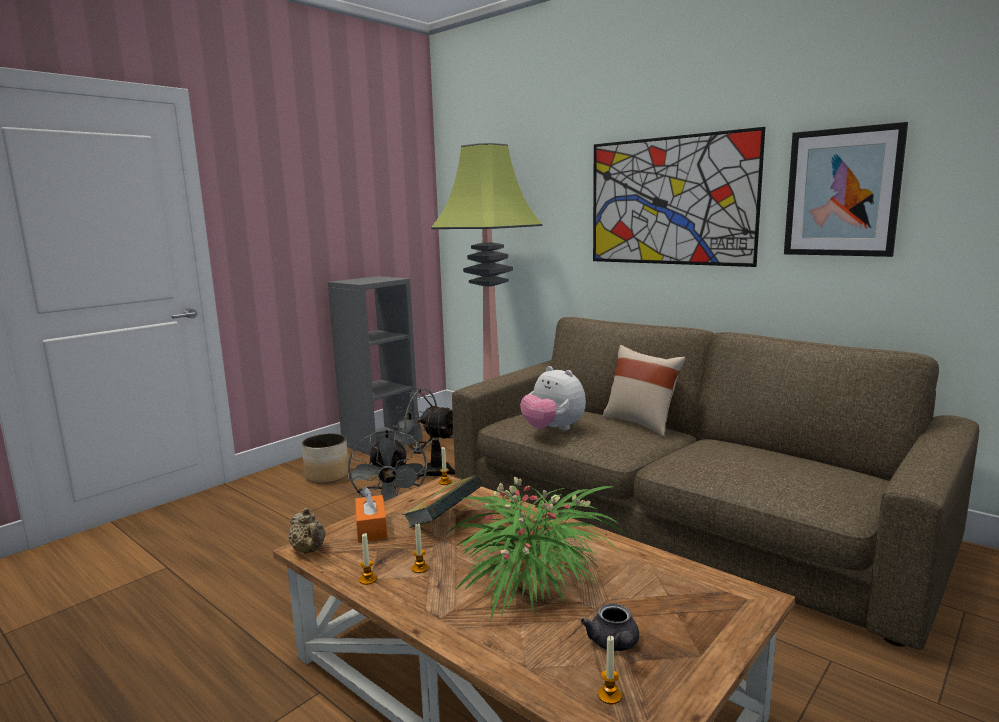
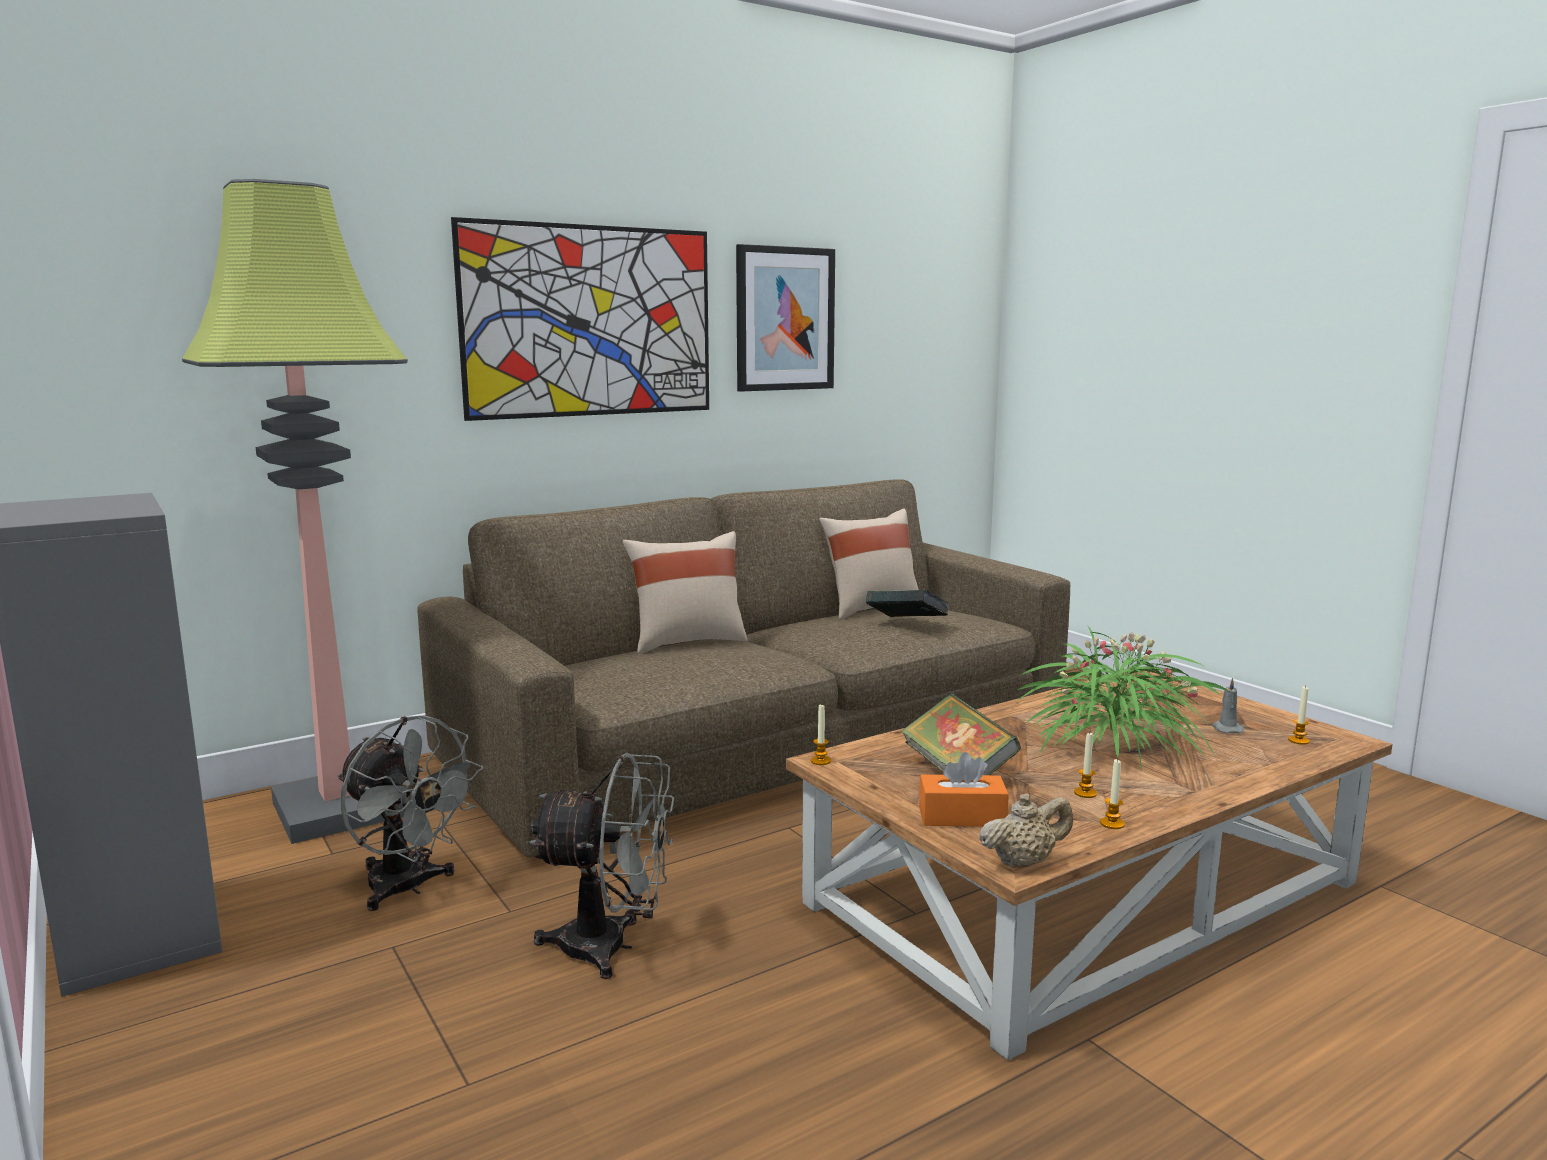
camera: 75 degrees left, 0 degrees up
(327, 475) = (257, 1025): planter -> none
(429, 471) = (408, 888): grey fan -> grey fan turned 90 degrees counterclockwise
(553, 429) = (690, 674): plush toy -> none
(614, 644) = (1226, 729): grey teapot -> grey candle
(748, 471) = (906, 625): none -> book
(813, 460) = (870, 608): none -> beige pillow

